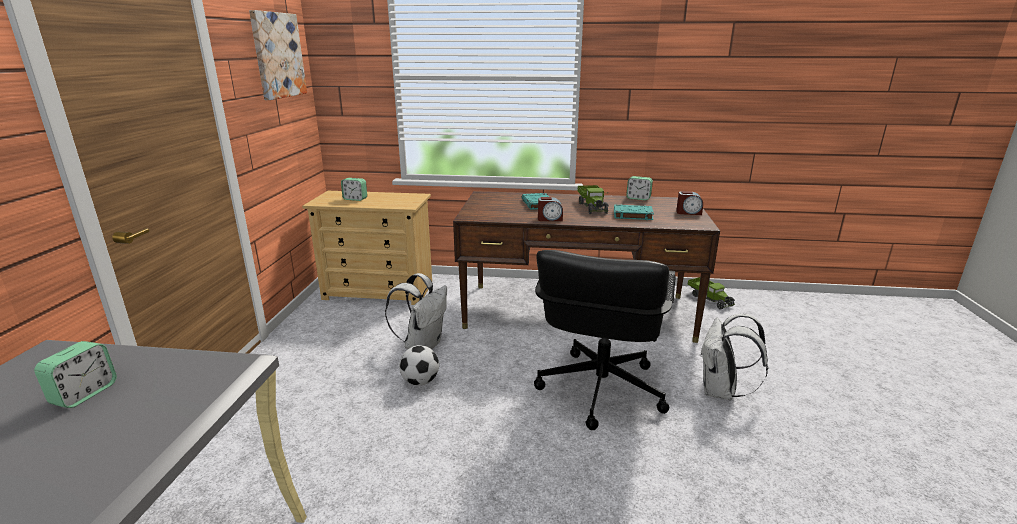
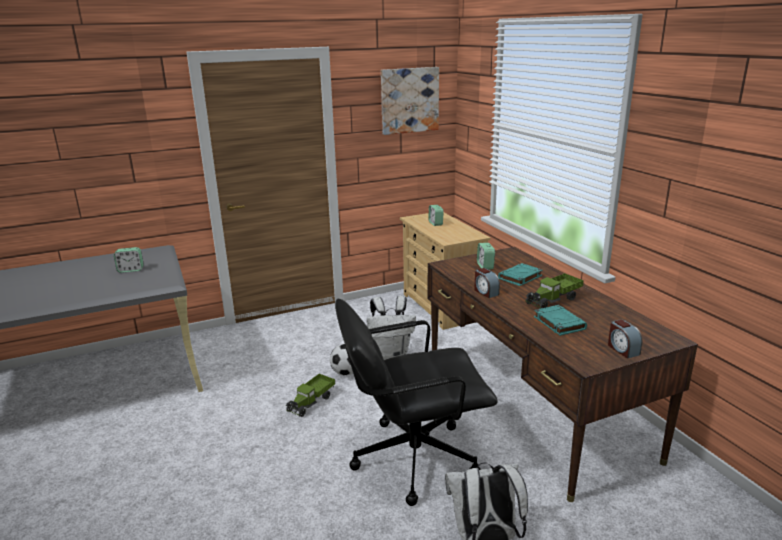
camera: 60 degrees right, 0 degrees up
(638, 198) = (627, 314): alarm clock -> alarm clock (485, 266)
(709, 299) = (698, 491): toy truck -> toy truck (311, 402)

